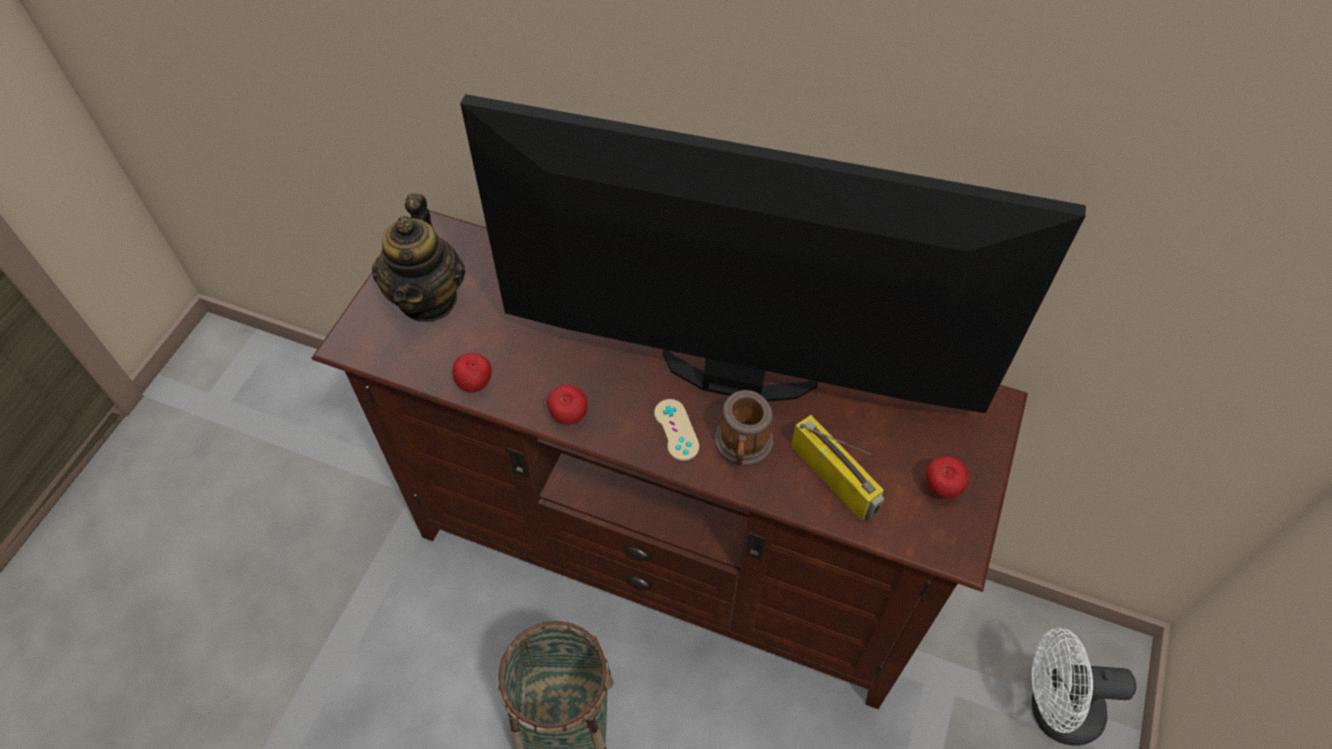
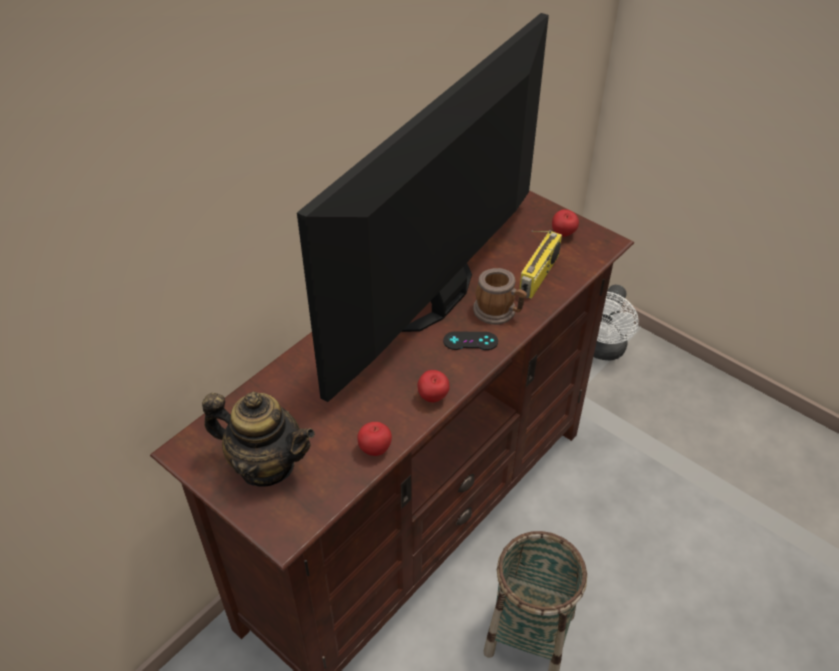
camera: 70 degrees left, 10 degrees down
(676, 430) = (470, 341): beige game controller -> black game controller
(835, 478) = (539, 276): radio -> radio turned 135 degrees clockwise

